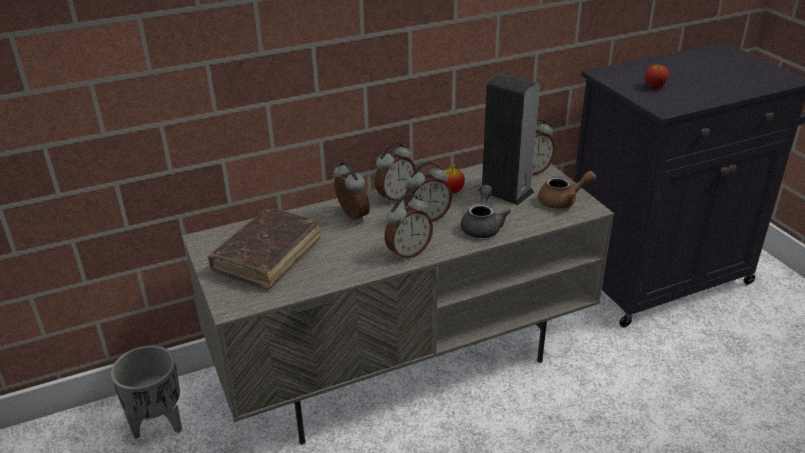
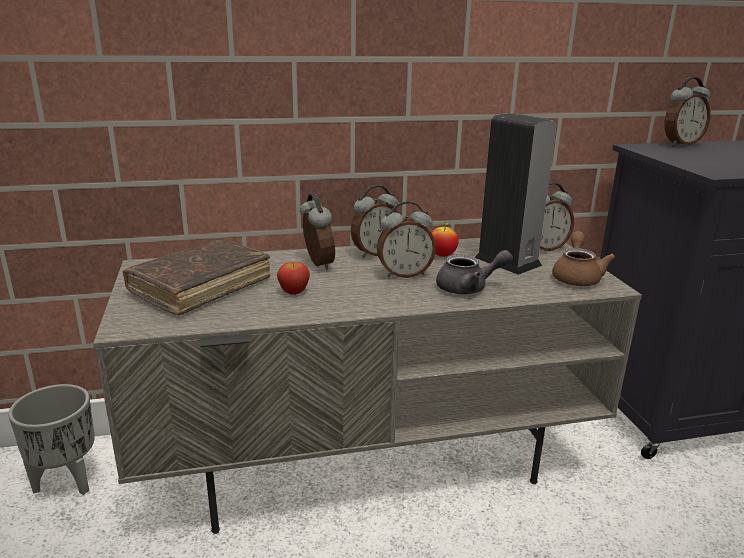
camera: 10 degrees right, 10 degrees down
(408, 252) = (367, 302): alarm clock -> alarm clock (680, 144)
(482, 226) = (469, 288): grey teapot -> grey teapot turned 60 degrees clockwise
(563, 201) = (576, 277): brown teapot -> brown teapot turned 75 degrees counterclockwise
(654, 86) = (703, 158): apple -> apple (294, 291)

